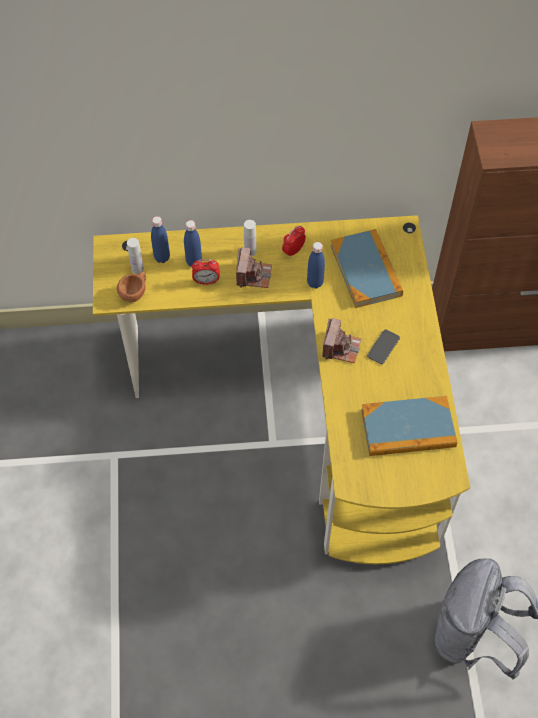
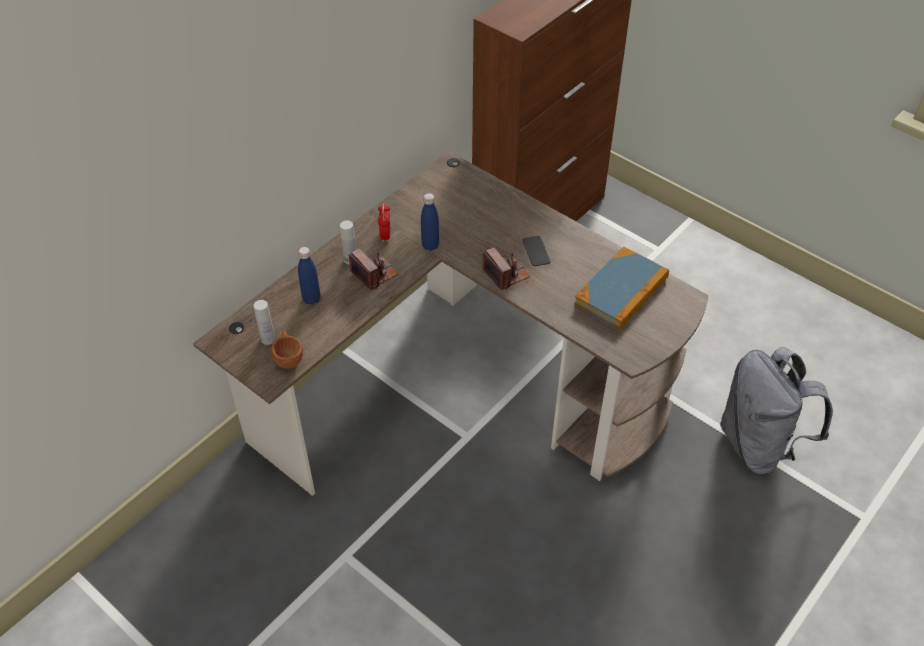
camera: 45 degrees left, 10 degrees down
(162, 257) = (279, 315): blue bottle -> none
(206, 281) = (341, 305): alarm clock -> none
(309, 404) = (462, 385): yellow desk -> brown desk
(366, 270) = (458, 211): book -> none

